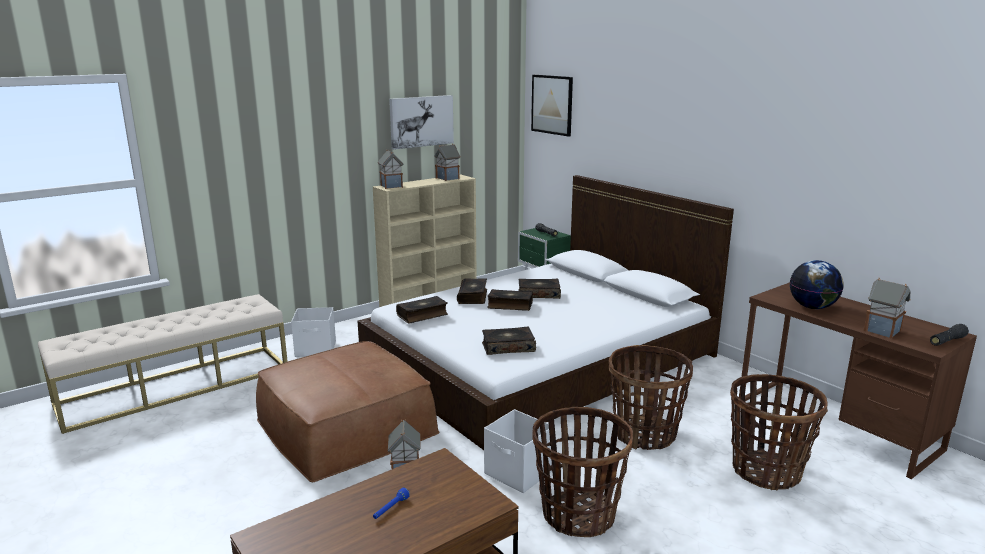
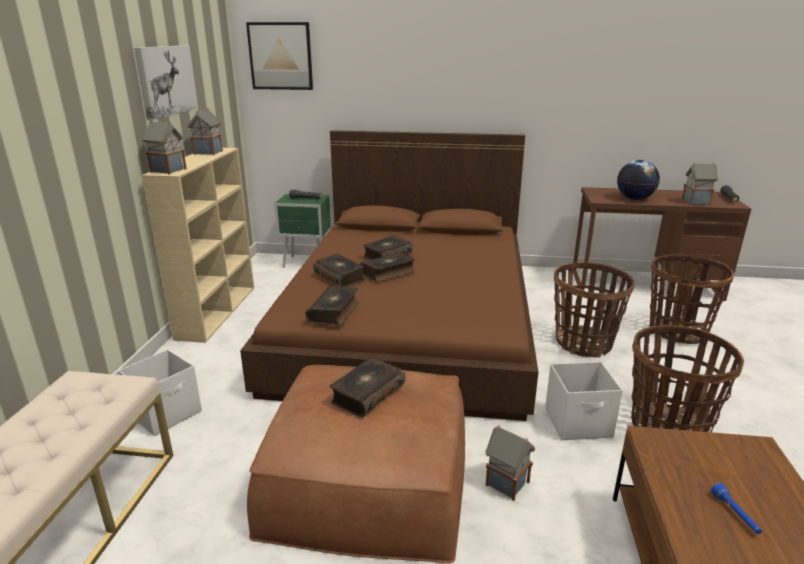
camera: 45 degrees left, 5 degrees up
(508, 347) = (469, 309): book -> book (367, 394)
(540, 358) = (409, 318): white bed -> brown bed

